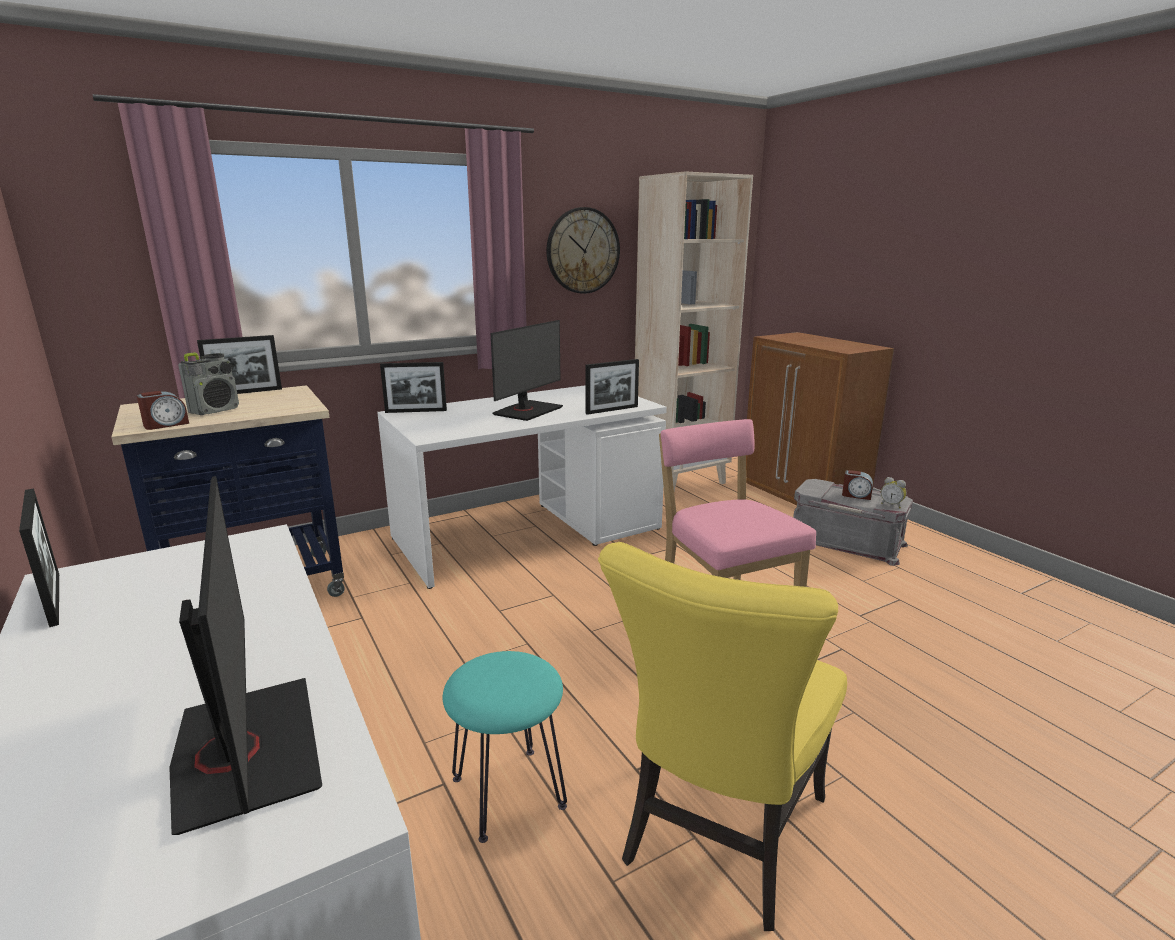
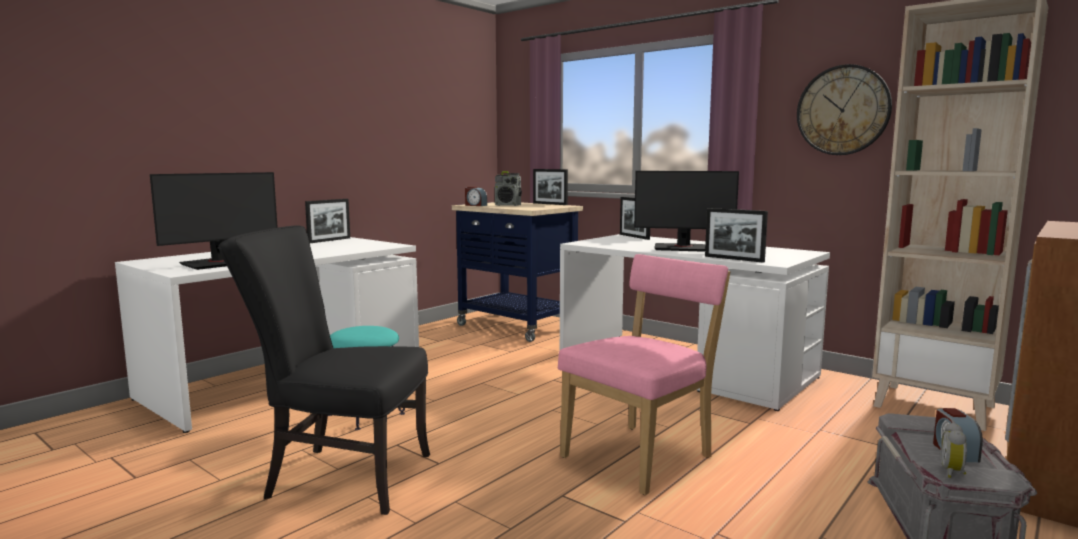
camera: 70 degrees right, 10 degrees down
(718, 836) = (340, 476): yellow chair -> black chair

